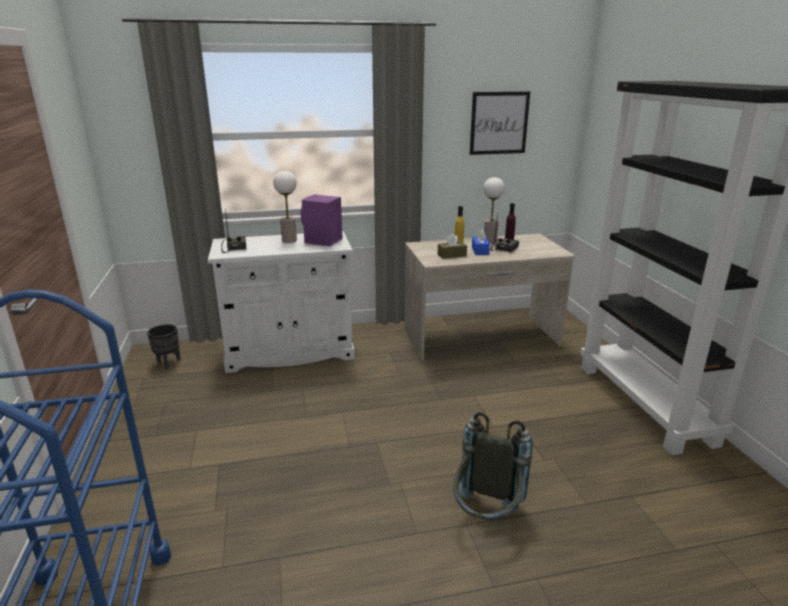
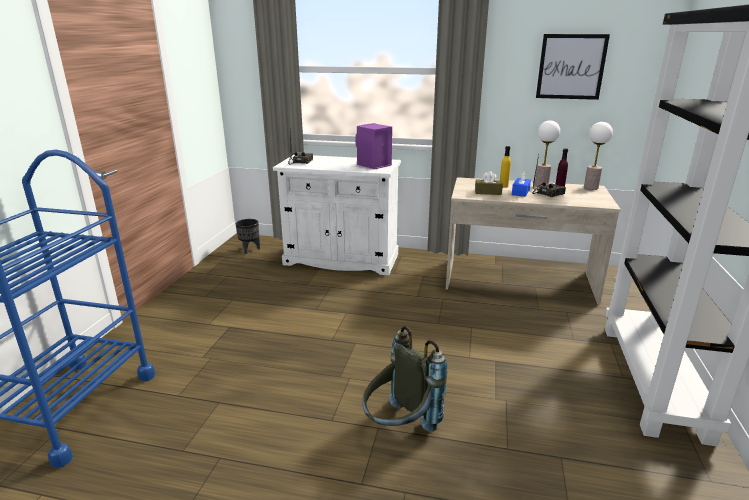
camera: 25 degrees right, 0 degrees up
(289, 240) = (348, 161): table lamp -> table lamp (591, 187)

